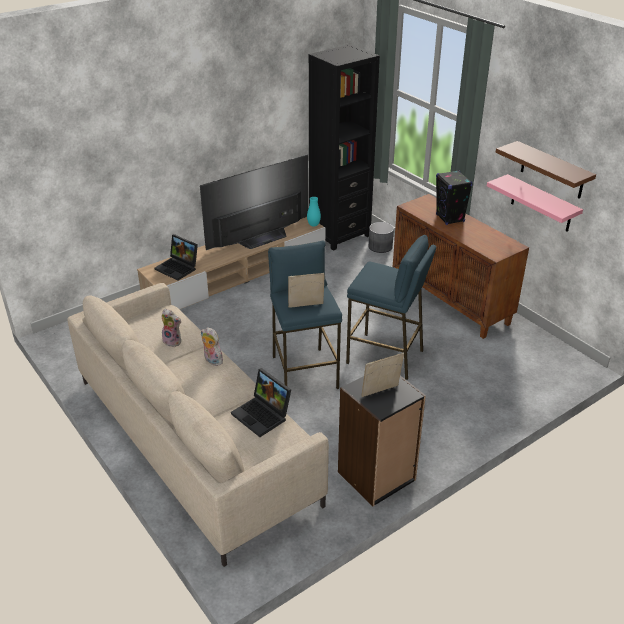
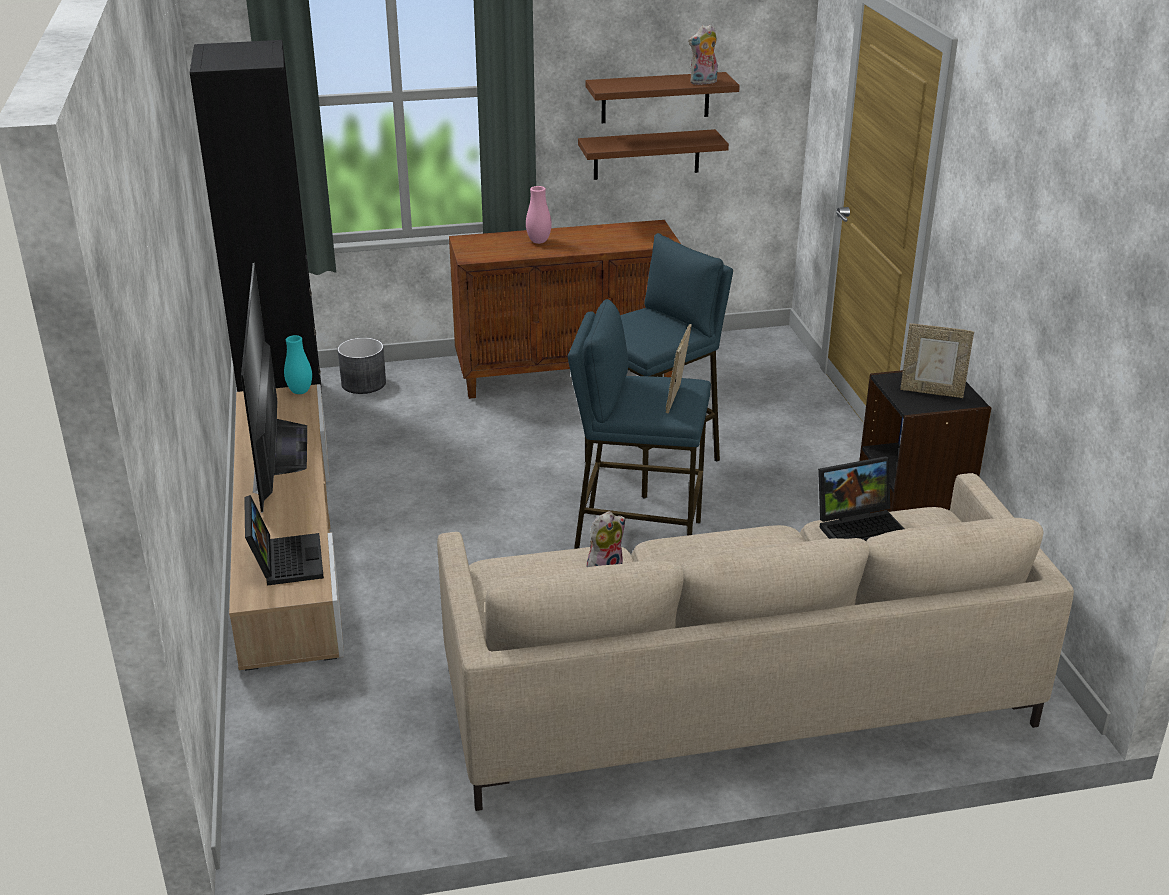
camera: 65 degrees left, 5 degrees down
(178, 268) = (284, 560): laptop -> laptop turned 75 degrees counterclockwise
(212, 360) = (689, 549): plush toy -> plush toy (703, 82)
(381, 392) = (932, 391): picture frame -> picture frame turned 75 degrees counterclockwise
(450, 218) = (538, 241): black speaker -> pink vase
(541, 204) = (646, 154): pink shelf -> brown shelf

